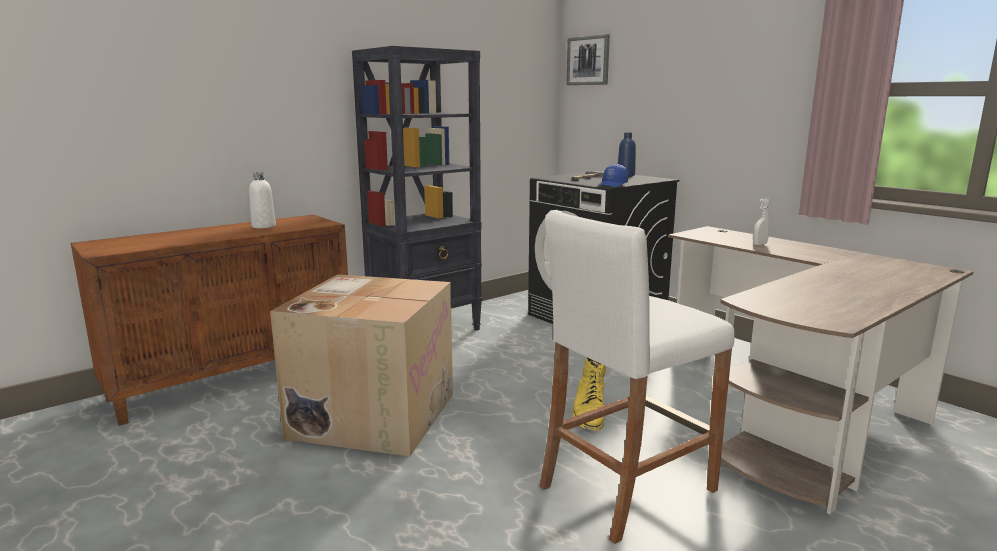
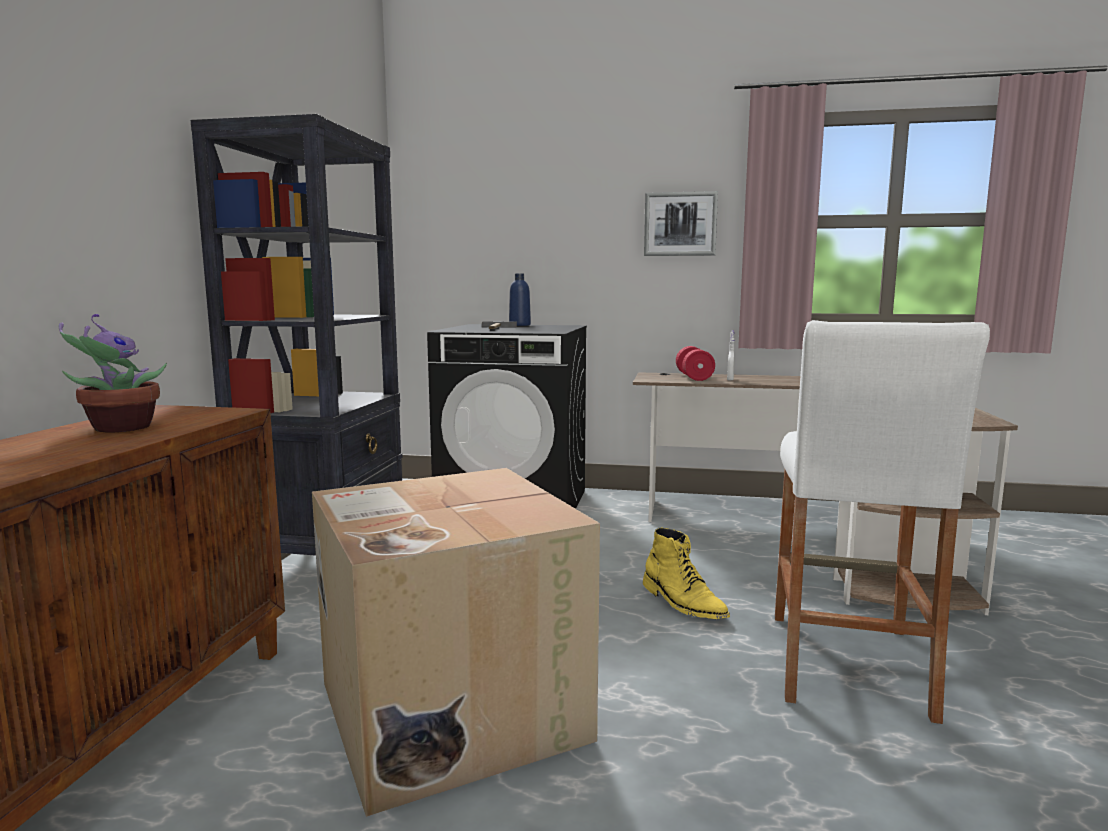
camera: 40 degrees left, 5 degrees down
(263, 226) = (118, 428): white bottle -> potted plant
(588, 60) = (437, 188): picture -> picture (680, 224)
(613, 185) = (553, 330): blue cap -> none
(735, 237) = (694, 377): none -> red dumbbell

